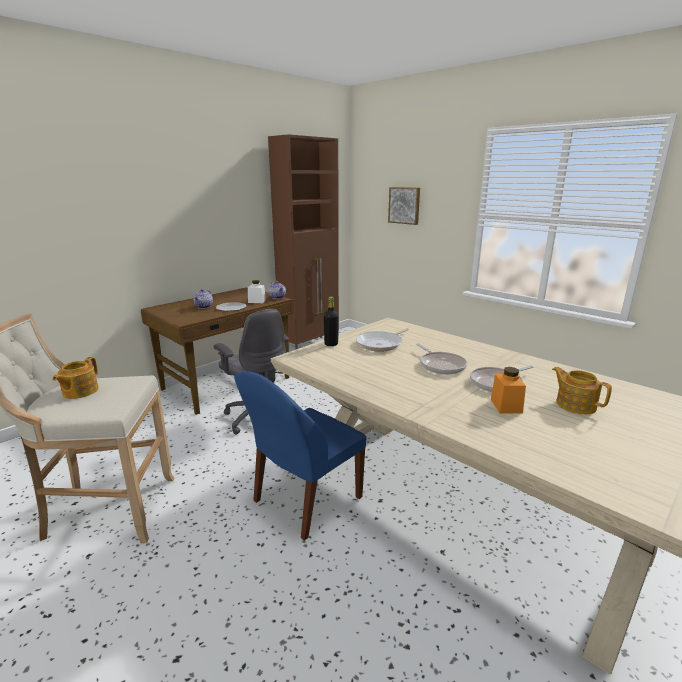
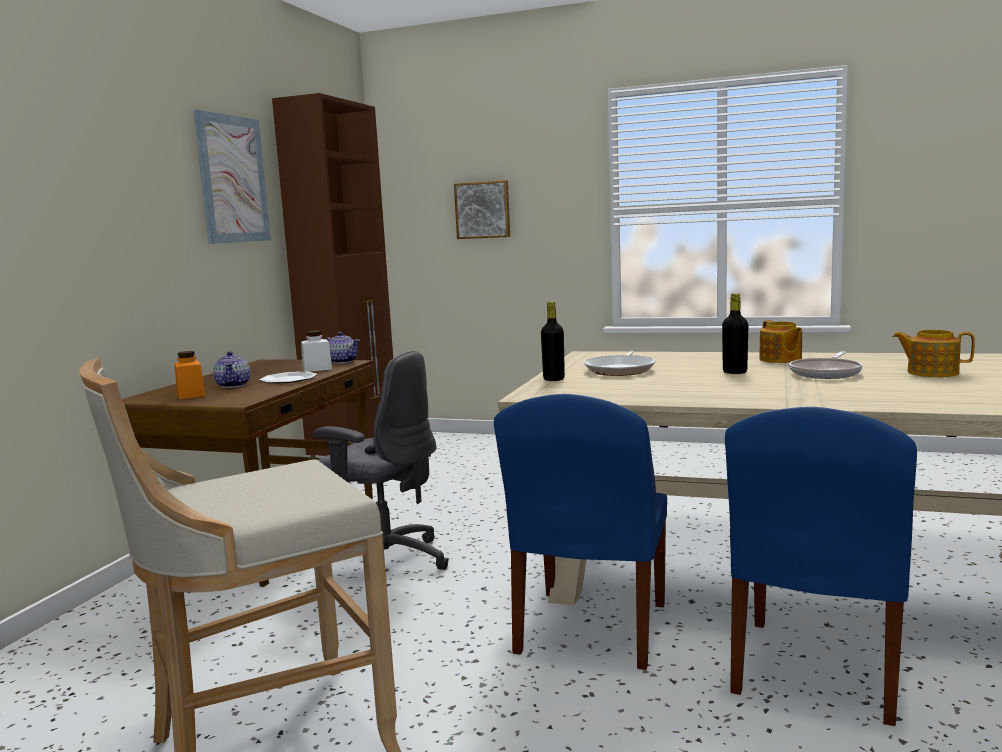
camera: 25 degrees left, 10 degrees down
(79, 391) = (222, 494): teapot -> teapot (780, 359)
(235, 187) = (233, 179): none -> picture
(395, 586) = (815, 673): none -> blue chair
(440, 365) = (734, 372): frying pan -> black bottle
(506, 406) = (871, 384): orange jar -> orange jar (191, 395)

